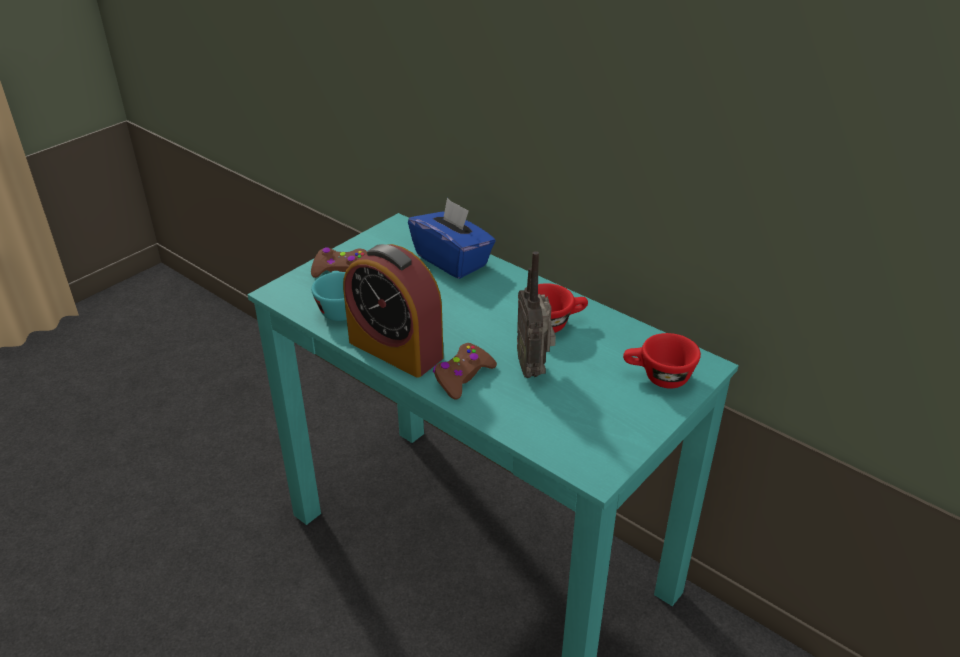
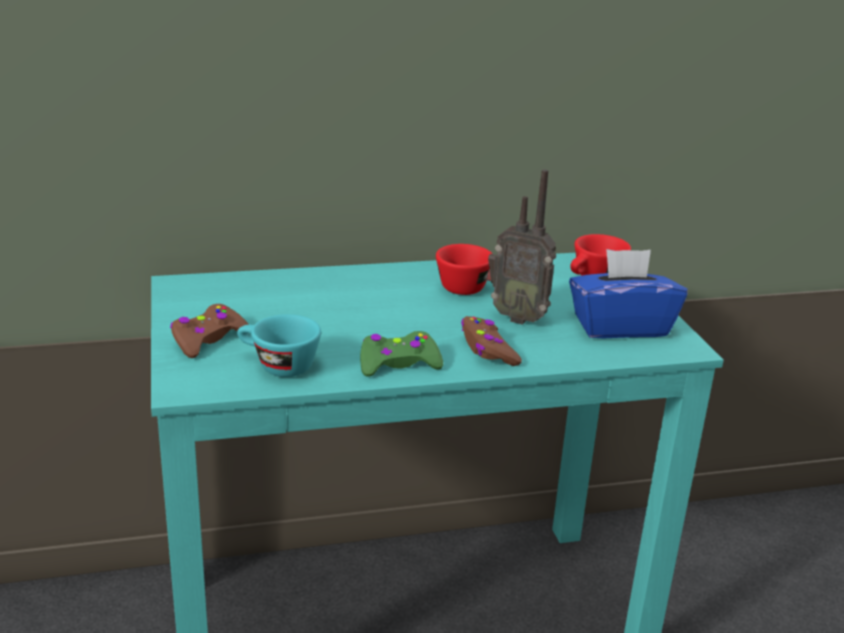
camera: 55 degrees left, 10 degrees down
(395, 349) = (398, 364): alarm clock -> green game controller
(452, 260) = (291, 285): blue tissue box -> blue tissue box (620, 326)

